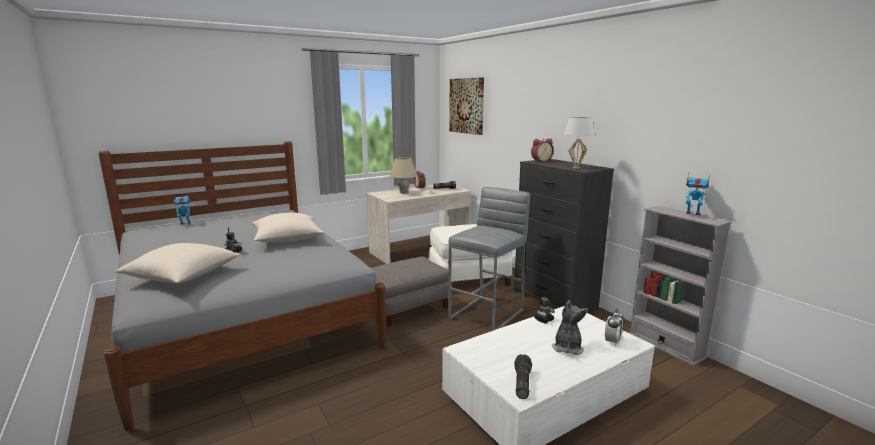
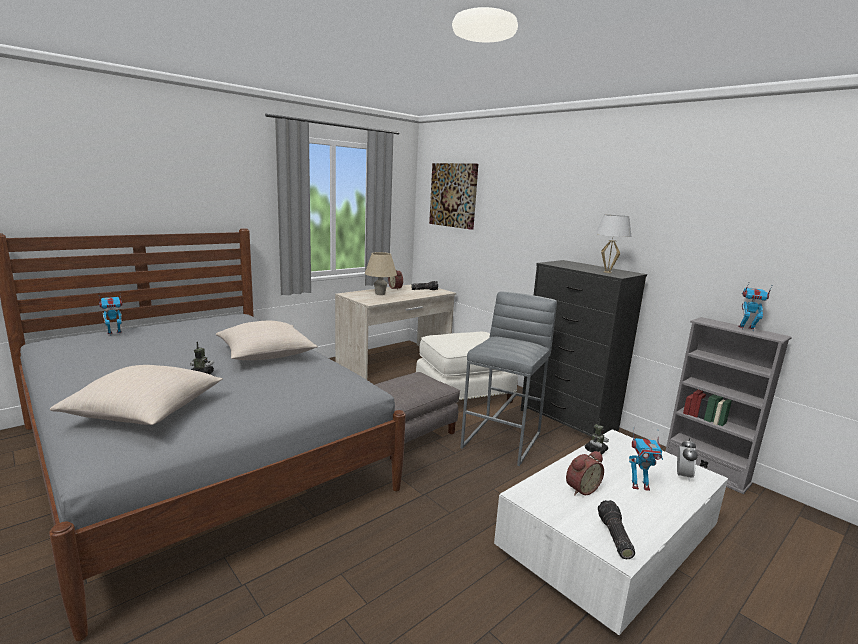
camera: 10 degrees left, 0 degrees up
(540, 161) = (559, 263): alarm clock -> alarm clock (580, 488)
(567, 347) = (639, 485): plush toy -> toy robot

